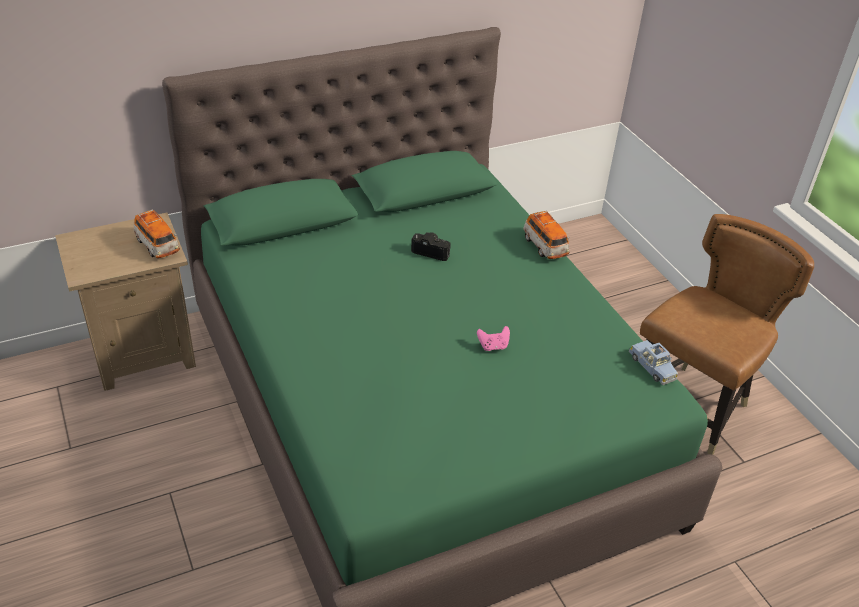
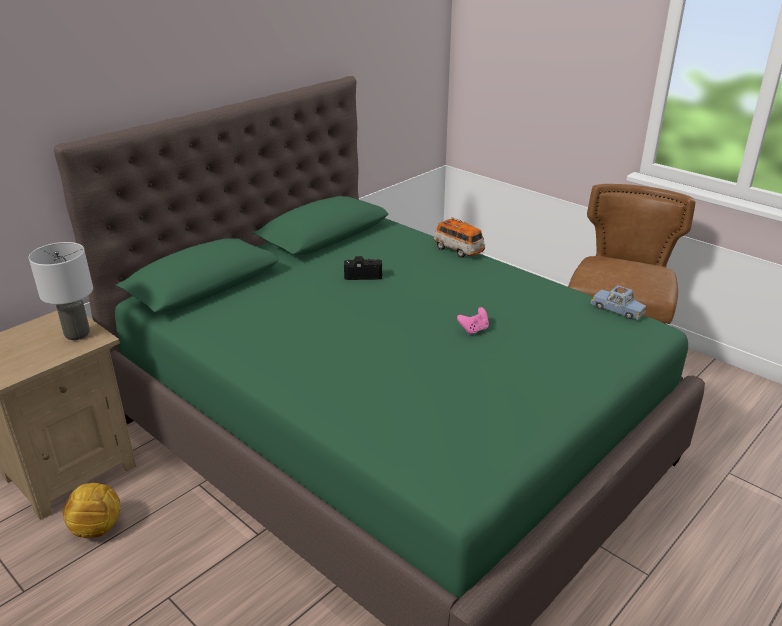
camera: 20 degrees left, 10 degrees down
(143, 413) = (97, 528): none -> football
(157, 246) = (77, 334): toy car -> white table lamp

